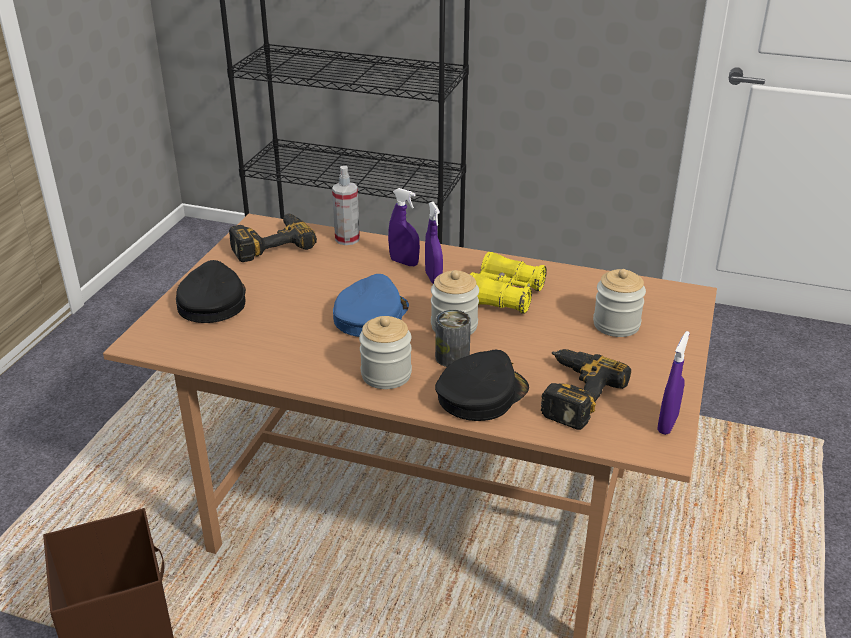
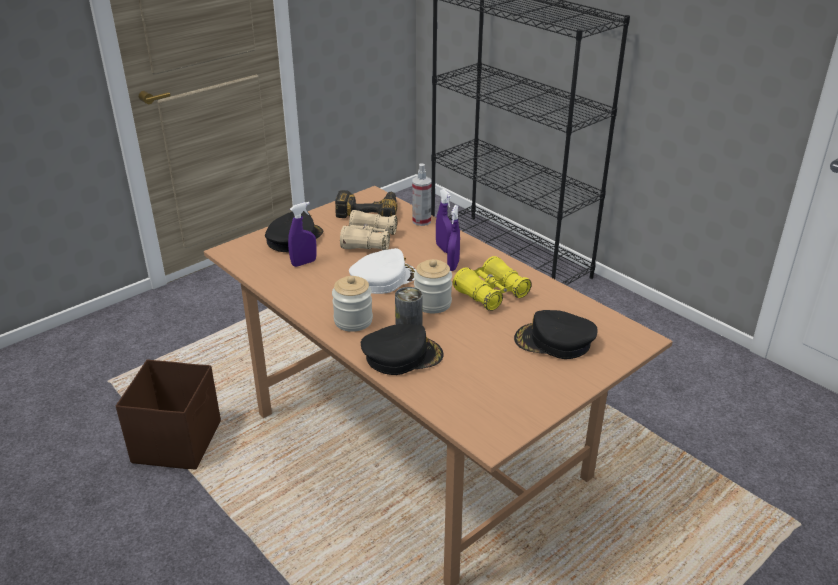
camera: 30 degrees right, 0 degrees up
(309, 278) = (369, 241): none -> beige binoculars
(370, 315) = (383, 278): blue cap -> white cap
(571, 393) = (466, 378): power drill -> none
(616, 325) = (554, 341): jar -> black cap
(667, 424) = (514, 425): purple spray bottle -> purple spray bottle (304, 263)

